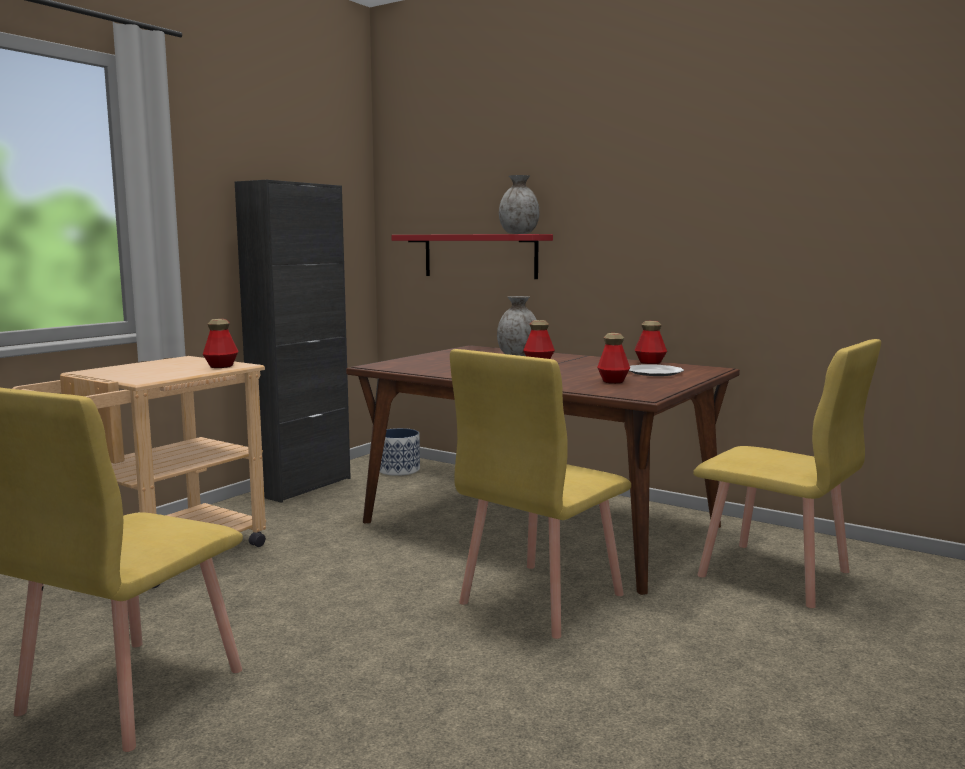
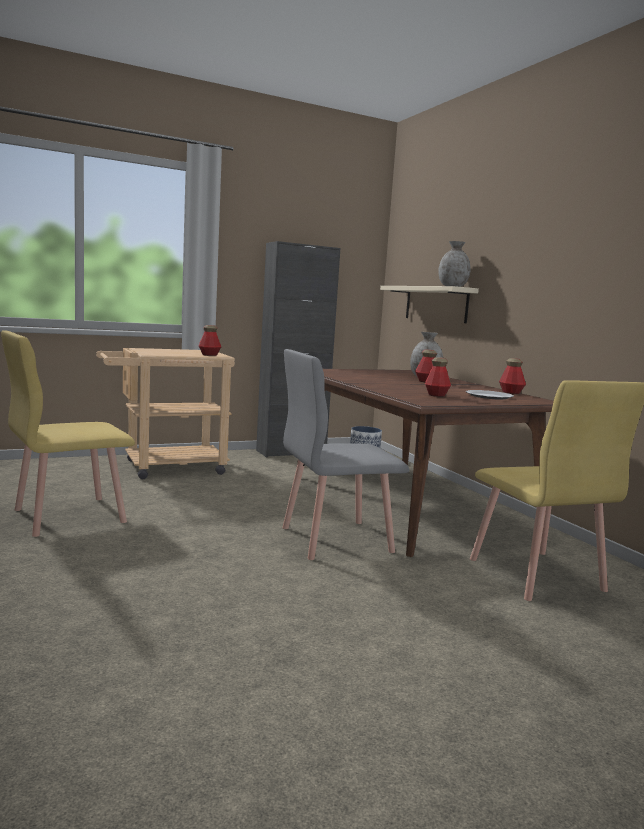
camera: 30 degrees right, 0 degrees up
(479, 256) = (436, 304): red shelf -> beige shelf
(540, 599) = (335, 539): yellow chair -> grey chair

